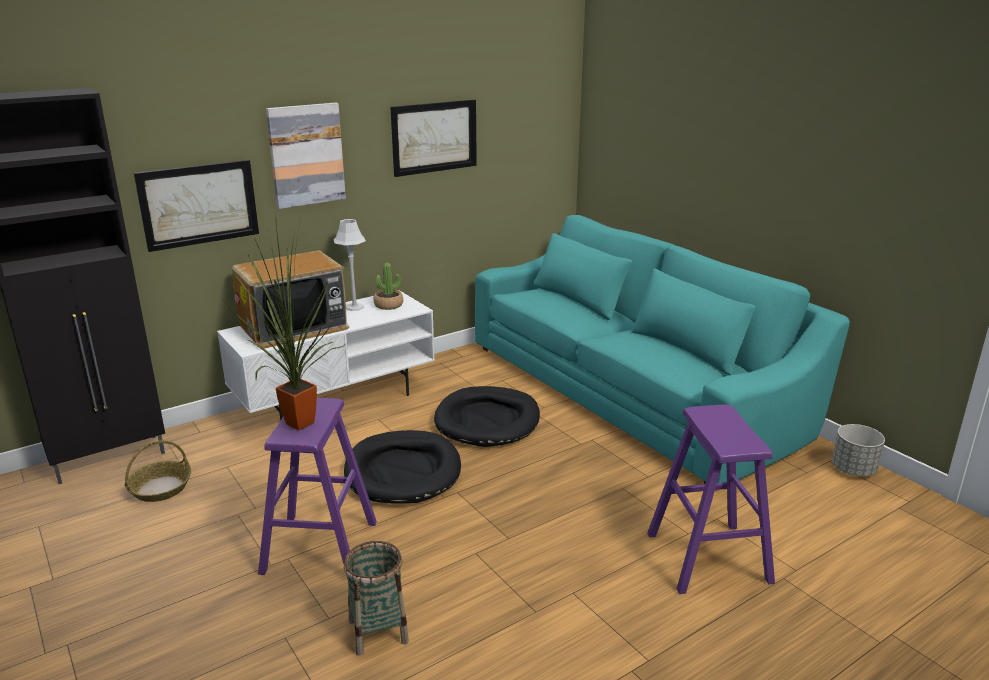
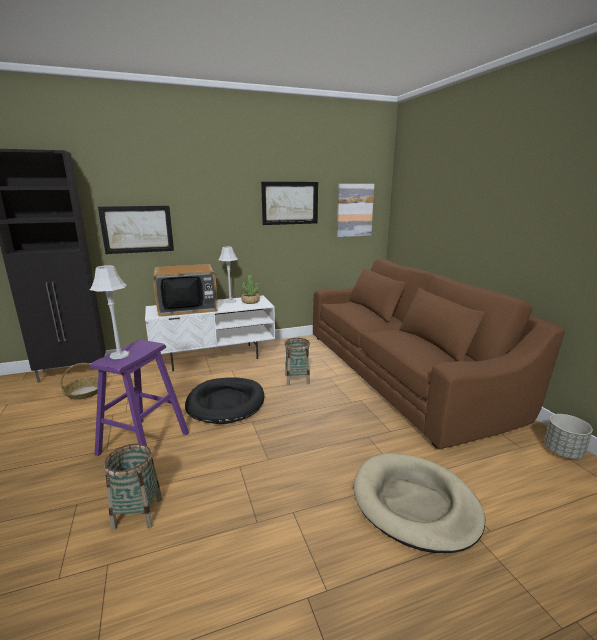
camera: 15 degrees right, 5 degrees down
(295, 425) = (119, 355): potted plant -> grey table lamp
(306, 155) = (206, 206): picture -> picture (354, 210)
(487, 420) = (297, 379): black dog bed -> basket
(630, 390) = (401, 372): turquoise sofa -> brown sofa
(708, 557) = (414, 504): purple stool -> beige dog bed

